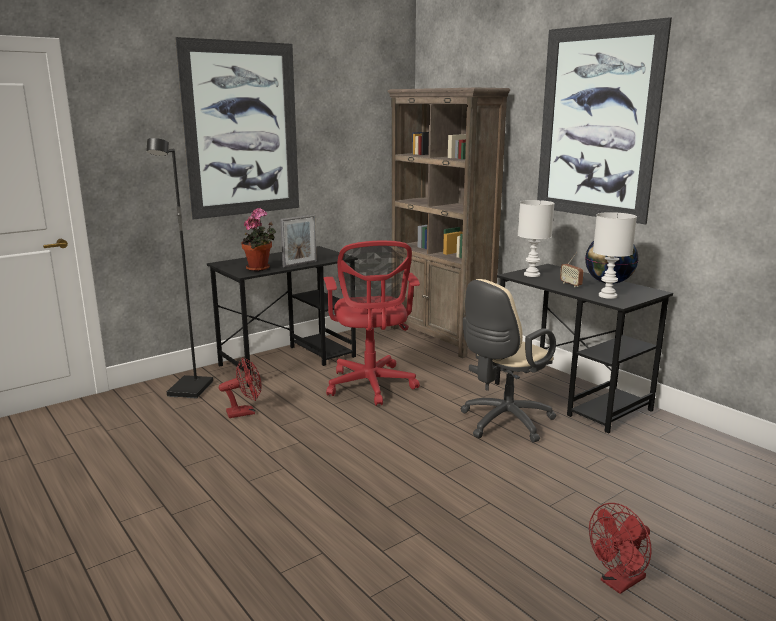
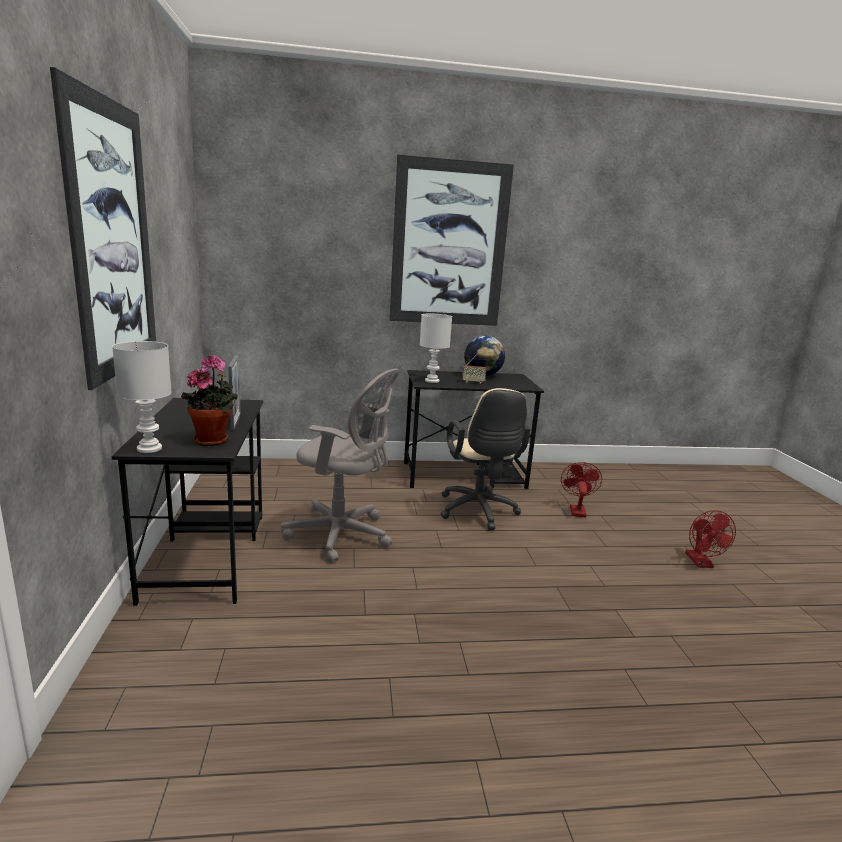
camera: 60 degrees left, 0 degrees up
(191, 389) = (175, 649): black floor lamp -> none
(245, 412) = (303, 626): red fan -> red fan (576, 510)
(371, 386) = (342, 535): red office chair -> grey office chair
(440, 338) = (288, 469): brown bookcase -> none
(608, 296) = (512, 384): white table lamp -> white table lamp (149, 448)

